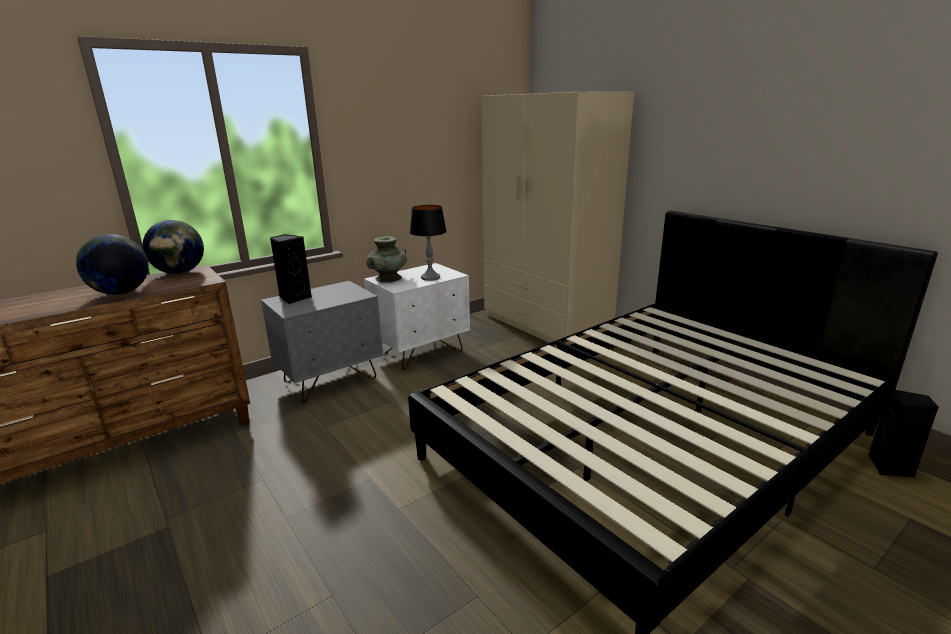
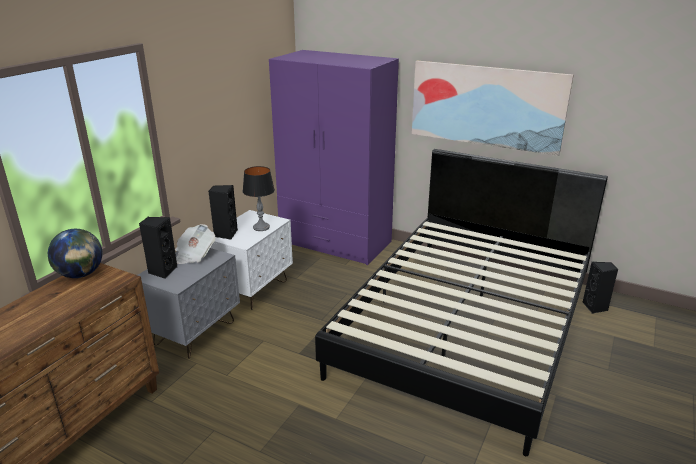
camera: 25 degrees left, 5 degrees up
(121, 293) = (59, 308): globe -> none
(339, 290) = (194, 255): none -> newspaper
(388, 278) = (225, 234): turquoise vase -> black speaker
(545, 324) = (335, 242): beige wardrobe -> purple wardrobe
(744, 148) = (486, 106): none -> picture

